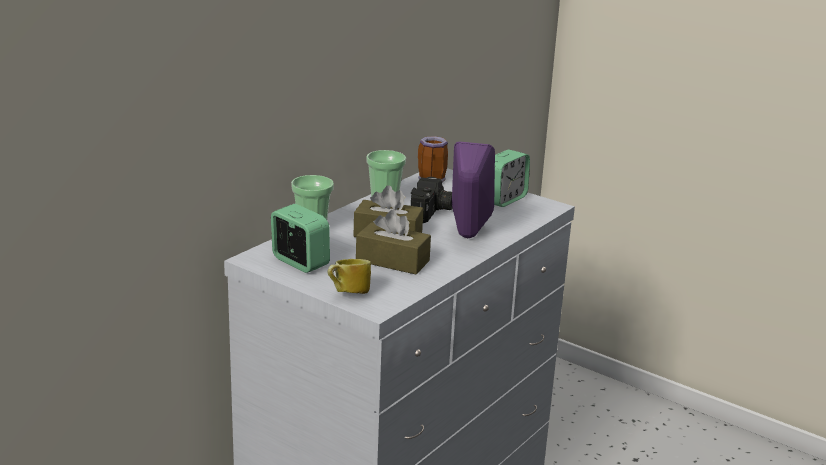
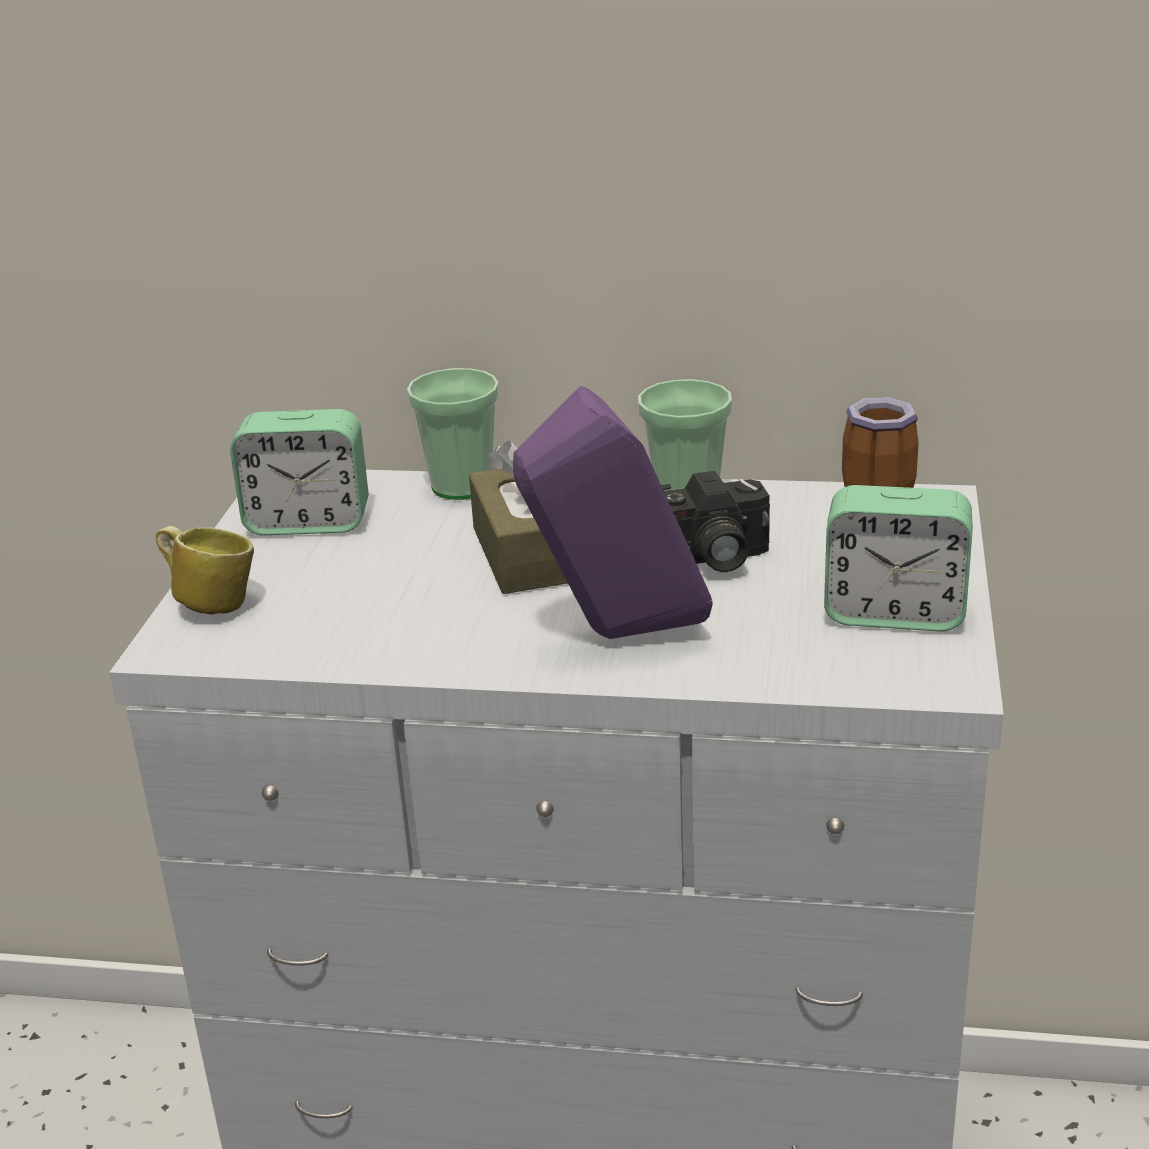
camera: 65 degrees right, 5 degrees up
(300, 262) = (308, 522): alarm clock -> alarm clock turned 75 degrees clockwise
(392, 261) = (403, 597): brown tissue box -> none

